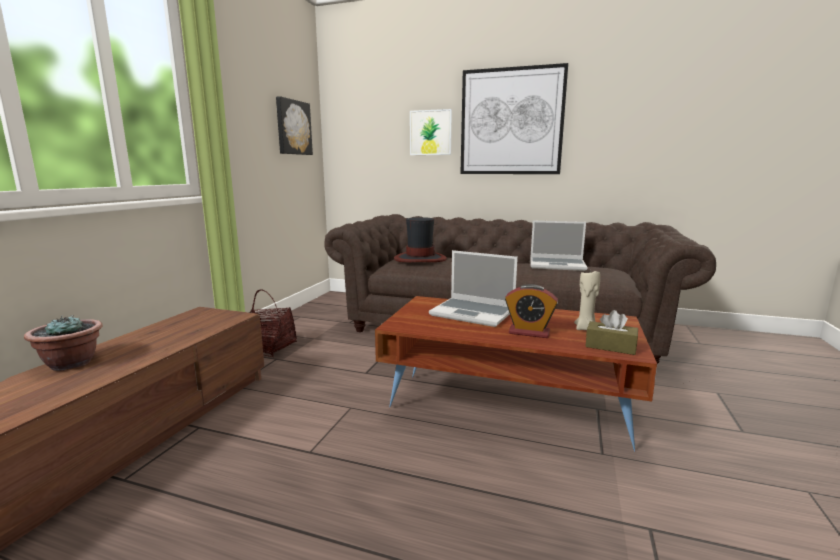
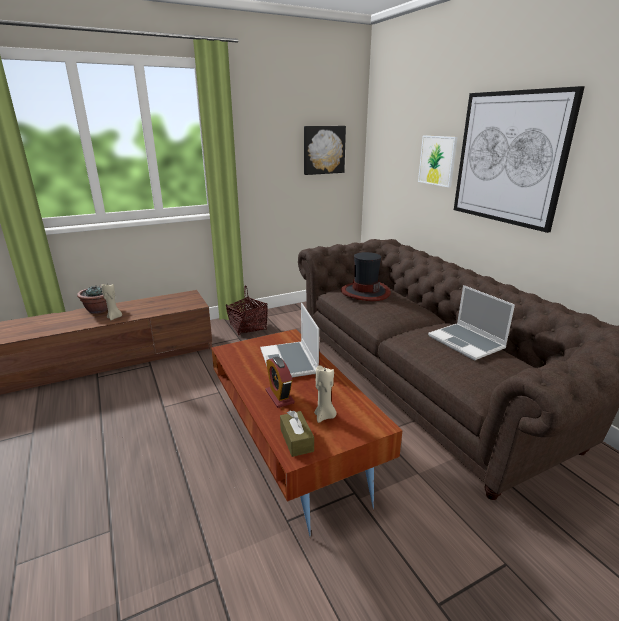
camera: 45 degrees right, 10 degrees up
(130, 360) = (114, 317): none -> beige candle

